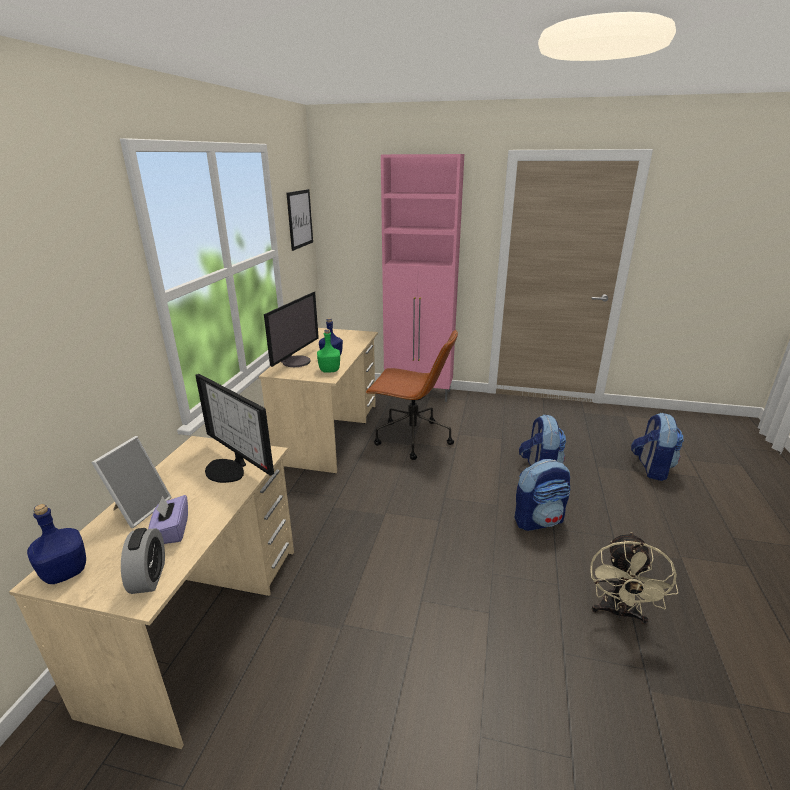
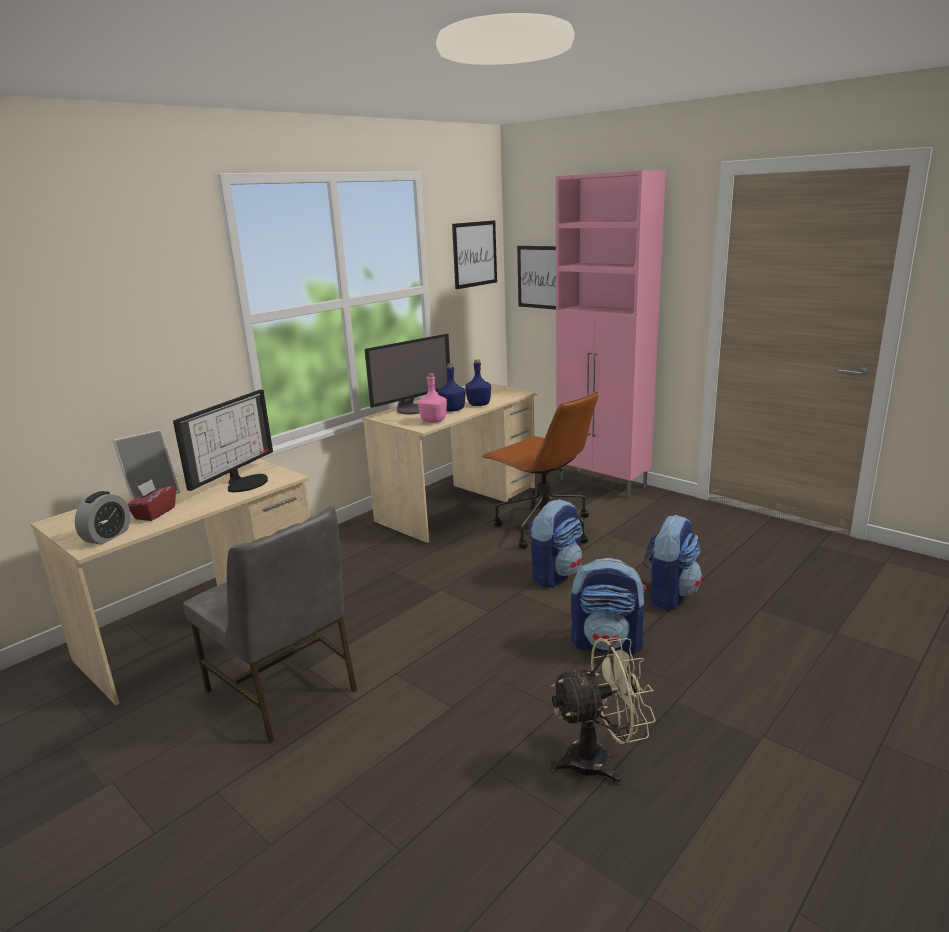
camera: 30 degrees right, 5 degrees down
(64, 572) = (67, 521): blue bottle -> blue bottle (478, 404)
(172, 531) = (154, 513): purple tissue box -> red tissue box
(230, 469) = (244, 482): monitor -> monitor turned 135 degrees counterclockwise
(329, 370) = (433, 421): green bottle -> pink bottle
(343, 655) = (284, 691): none -> grey chair
(353, 237) = (542, 277): none -> picture
(618, 613) = (599, 759): beige fan -> beige fan turned 150 degrees counterclockwise
(651, 468) = (847, 632): backpack -> backpack (555, 574)

